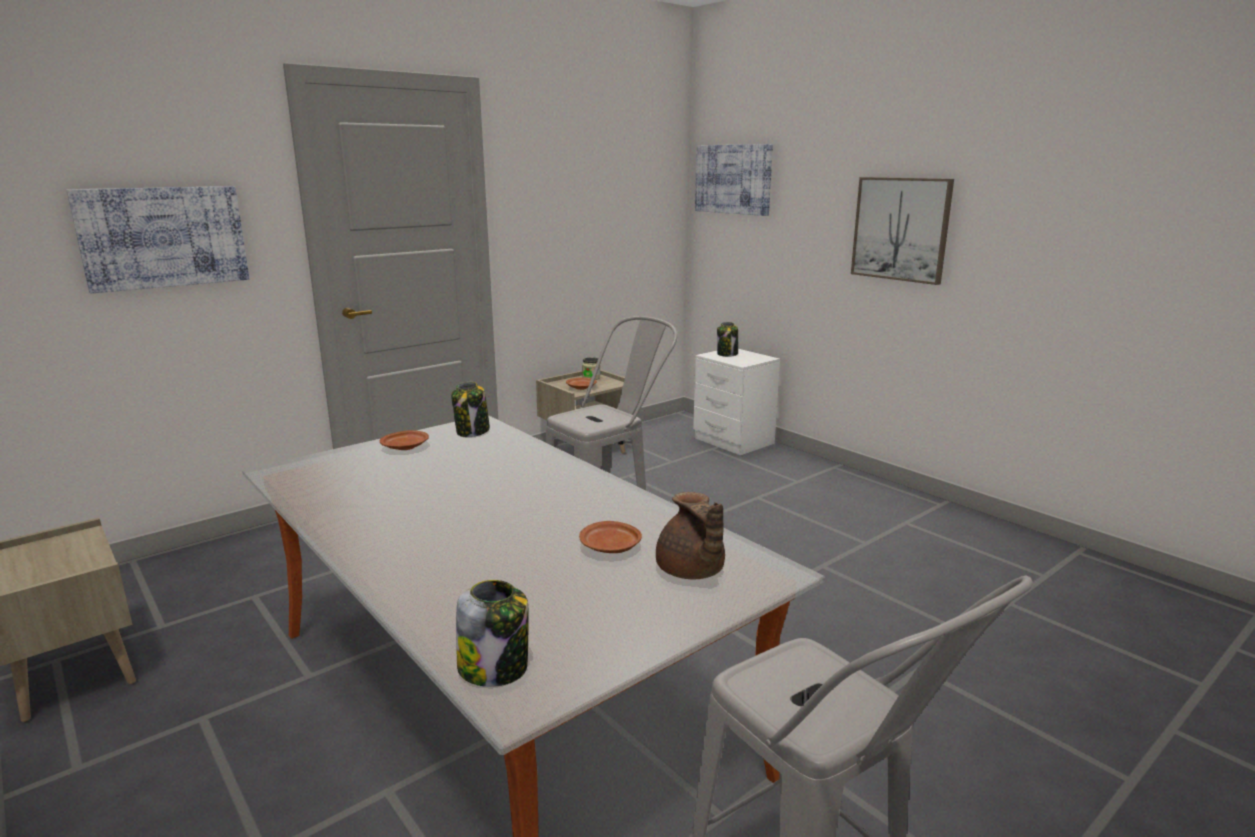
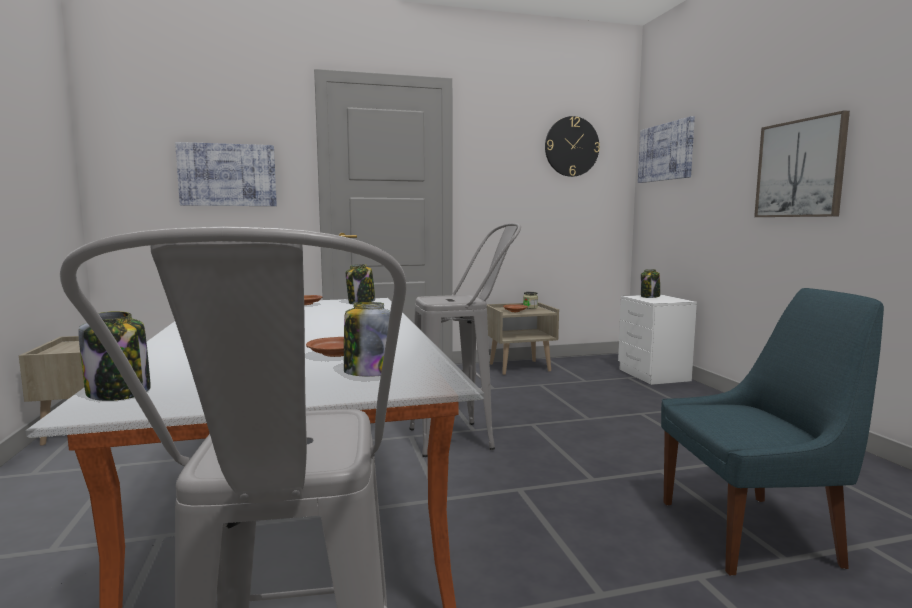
camera: 25 degrees right, 10 degrees down
(622, 167) = (571, 146): none -> wall clock
(691, 572) = (368, 373): brown teapot -> jar
(931, 614) = (753, 532): none -> blue chair

